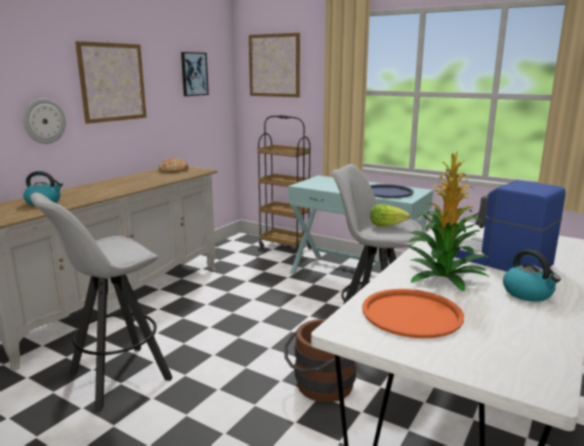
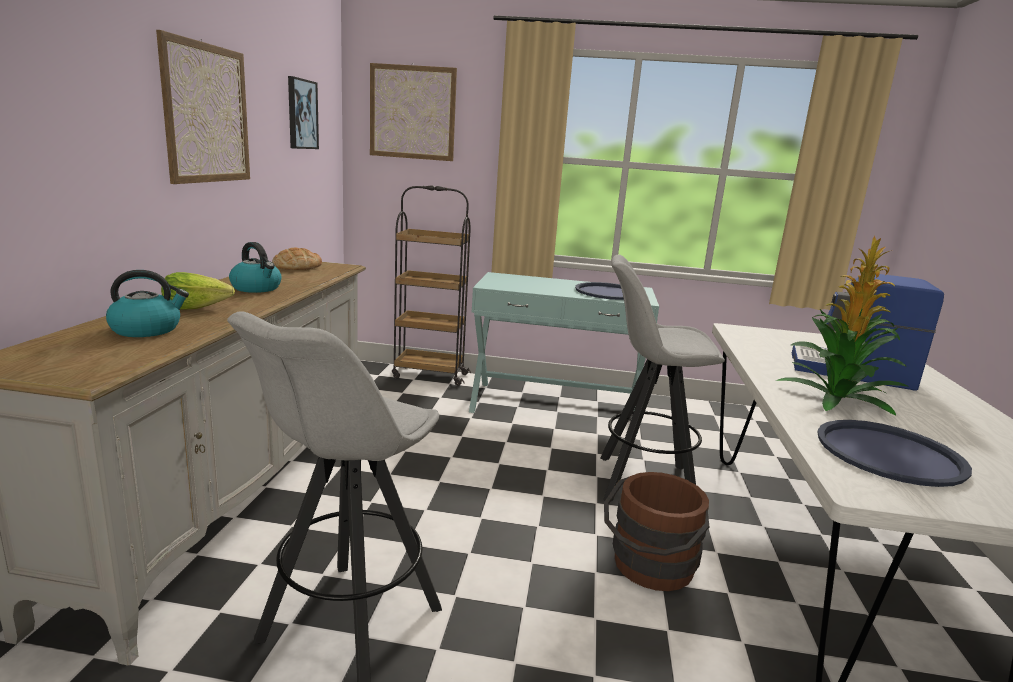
camera: 25 degrees left, 0 degrees up
(44, 121) = (110, 175): wall clock -> none
(387, 225) = (674, 336): lettuce -> lettuce (196, 308)
(411, 314) = (888, 453): orange tray -> blue tray
(528, 293) = (941, 409): kettle -> kettle (257, 288)

